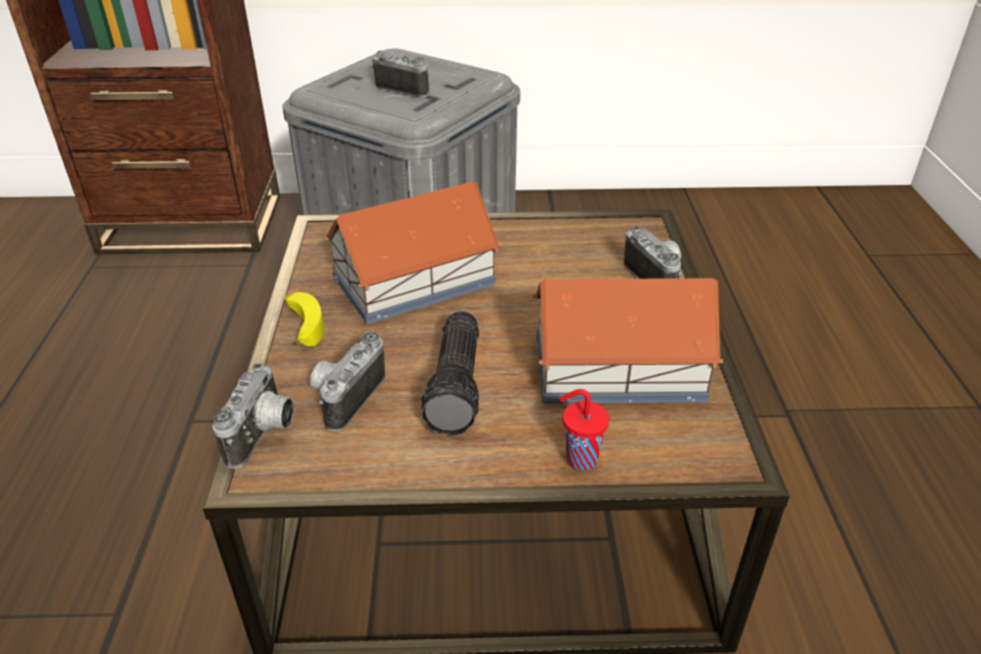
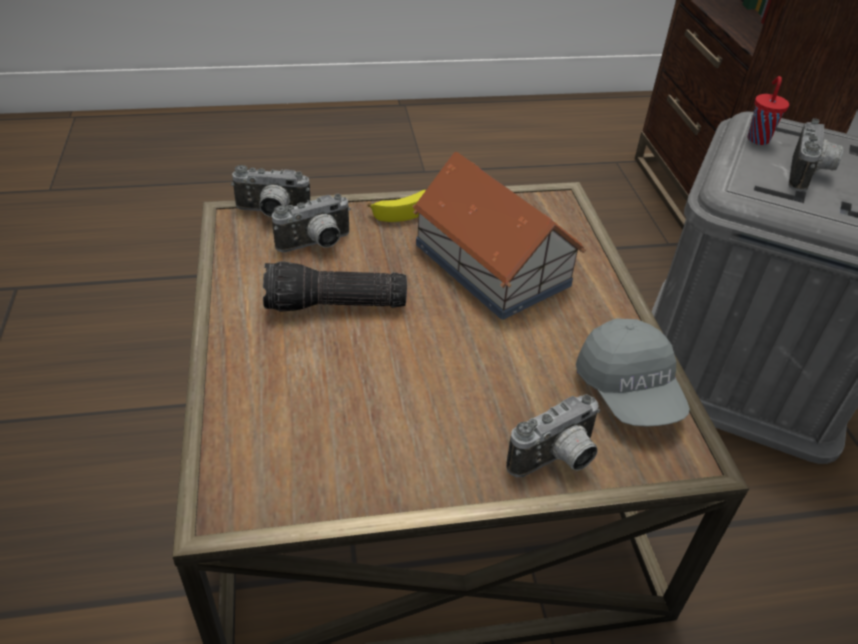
camera: 80 degrees right, 5 degrees up
(345, 397) = (316, 245): camera -> camera turned 135 degrees clockwise
(579, 459) = (235, 387): red cup -> red cup (757, 139)
(586, 236) = (629, 391): none -> grey cap
(620, 368) = (371, 420): toy house -> none

